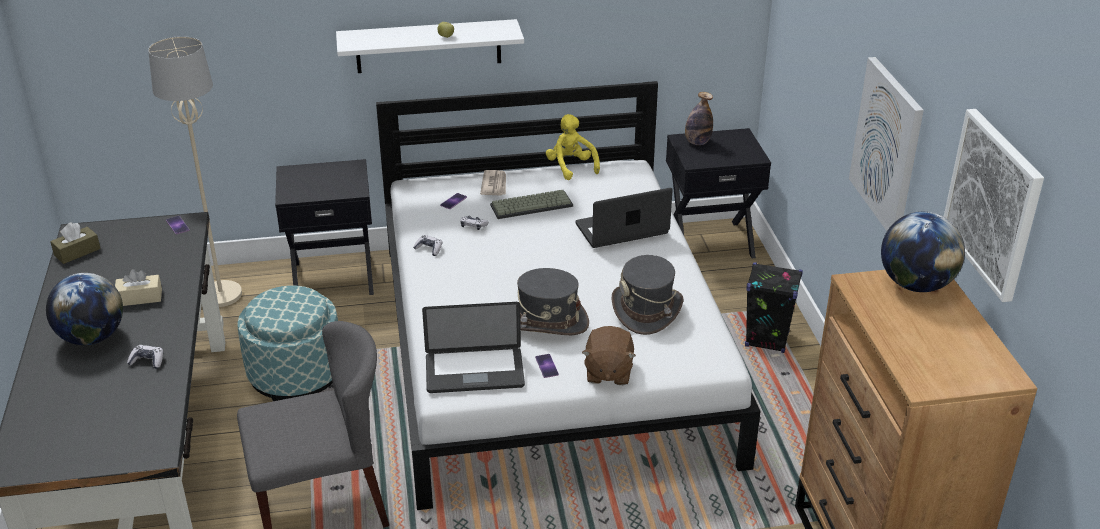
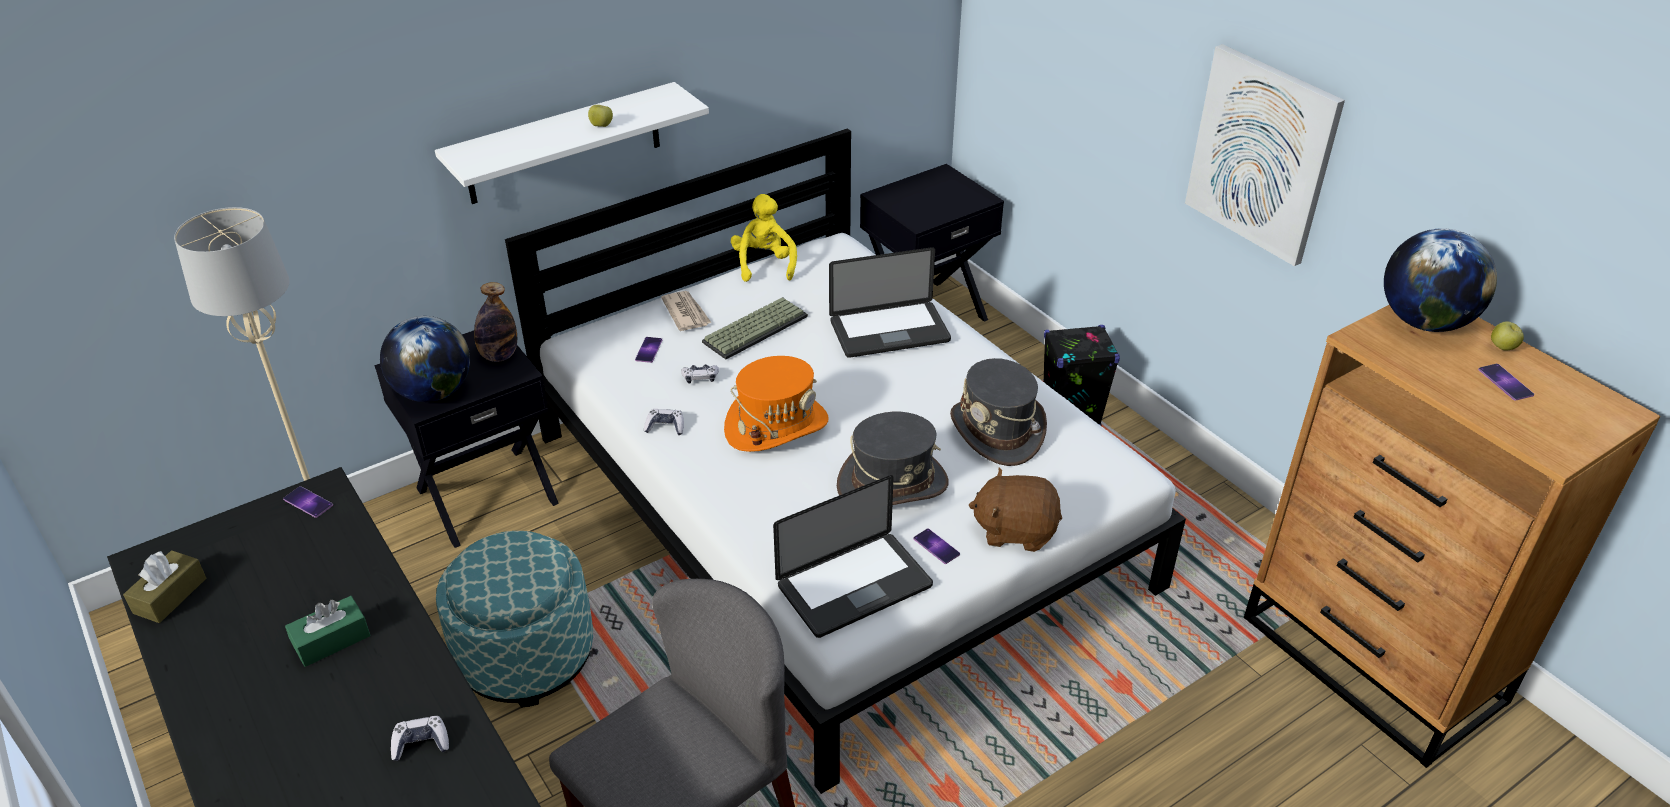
camera: 25 degrees left, 5 degrees up
(92, 337) = (299, 734): globe -> globe (433, 392)
(140, 298) = (331, 640): beige tissue box -> green tissue box
(499, 267) = (776, 426): none -> orange hat
(571, 167) = (764, 264): yellow plush toy -> yellow plush toy turned 45 degrees clockwise
(608, 372) = (1015, 530): brown plush toy -> brown plush toy turned 120 degrees clockwise
(622, 229) = (889, 331): laptop -> laptop turned 150 degrees counterclockwise
(697, 142) = (903, 195): bottle -> bottle (499, 356)
(935, 335) = (1505, 382): none -> phone
(959, 315) = (1502, 347): none -> apple
(993, 203) = (1521, 200): picture -> none

